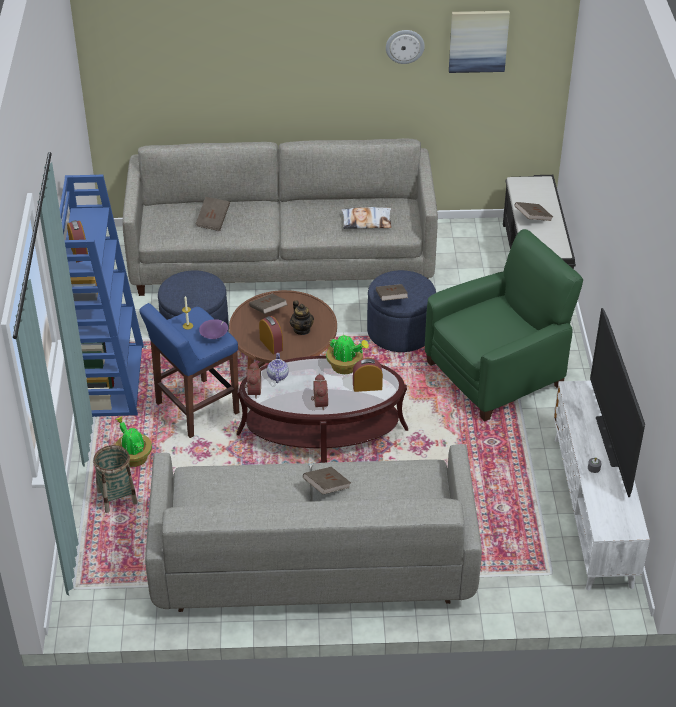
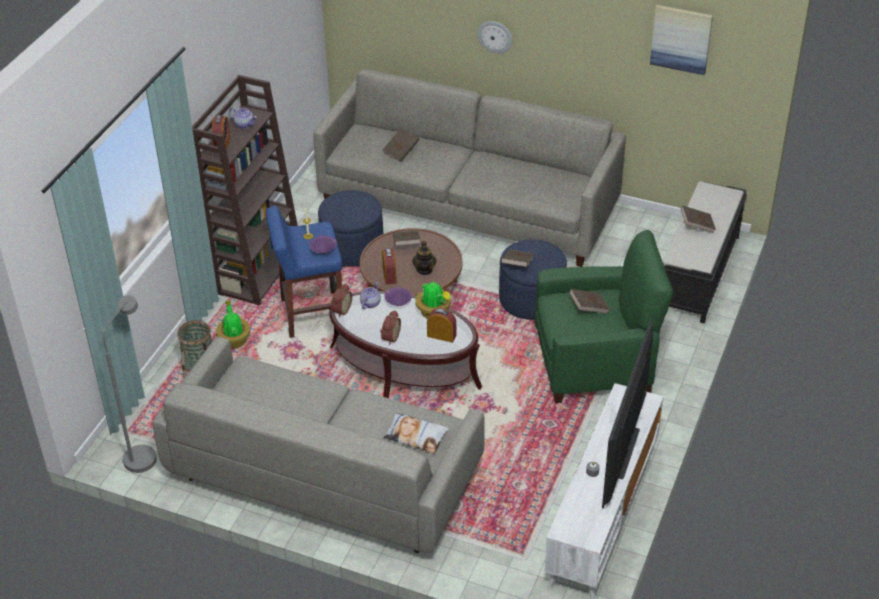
camera: 25 degrees right, 0 degrees up
(88, 226) = (244, 124): none -> teapot
(112, 380) = (258, 269): blue bookcase -> brown bookcase
(113, 601) = (144, 453): none -> grey floor lamp
(304, 368) = (397, 303): none -> purple bowl
(326, 487) = (346, 412): brown book -> brown book (588, 308)
(366, 221) = (536, 188): pillow -> pillow (416, 436)
(405, 46) = (610, 28): wall clock -> wall clock (495, 36)

